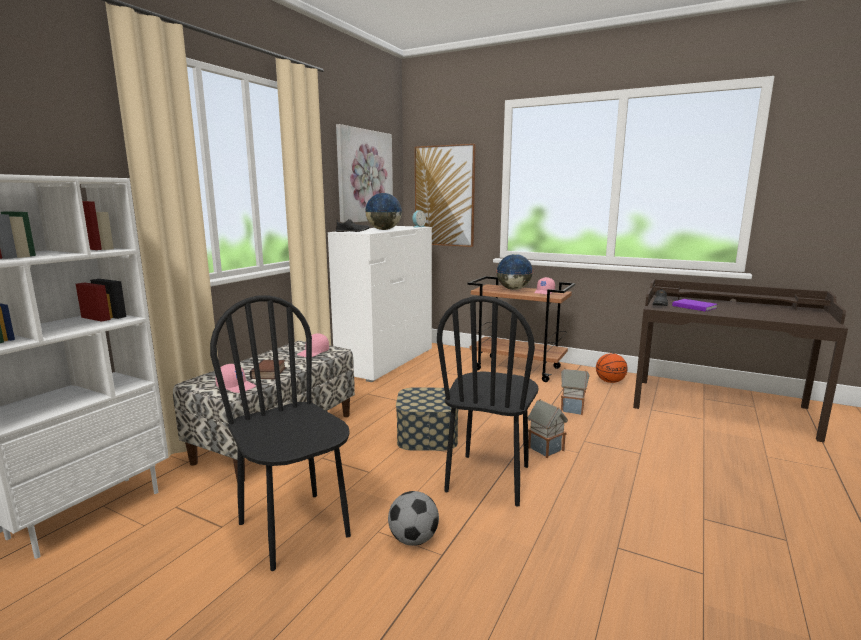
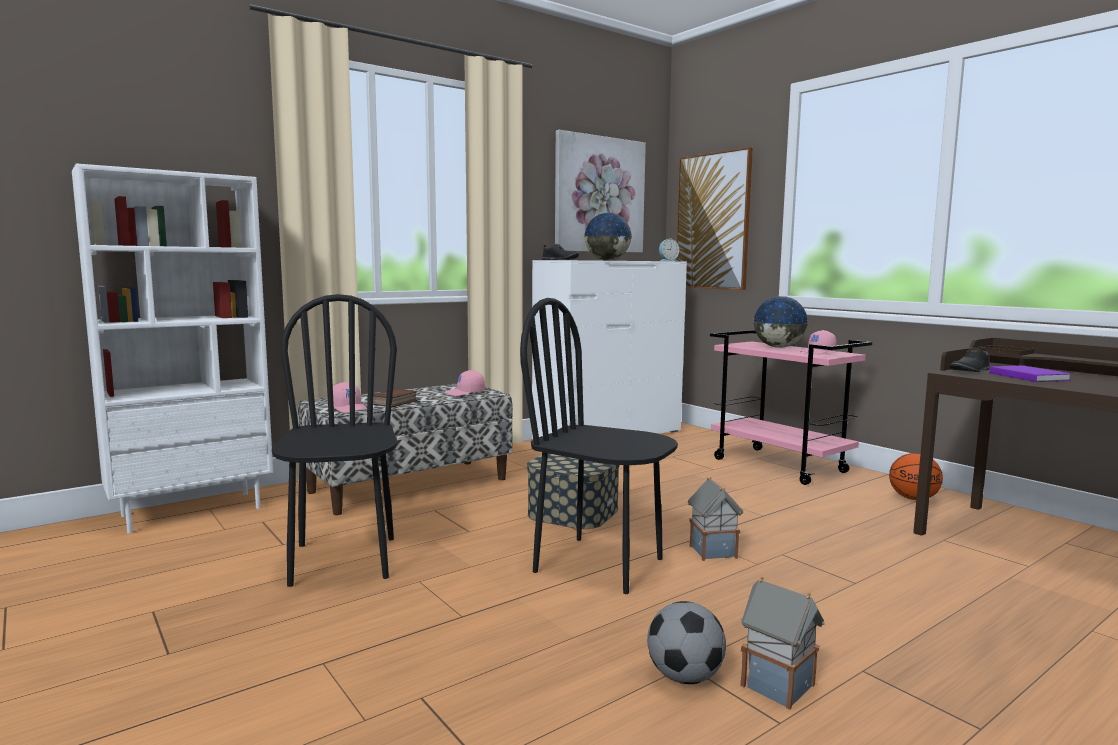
camera: 25 degrees right, 5 degrees down
(413, 539) = (447, 596): football -> football (684, 677)
(489, 478) = (599, 564): black chair -> black chair turned 75 degrees clockwise
(518, 369) = (781, 466): brown cart -> pink cart
(573, 409) = (809, 519): toy house -> toy house (779, 686)

